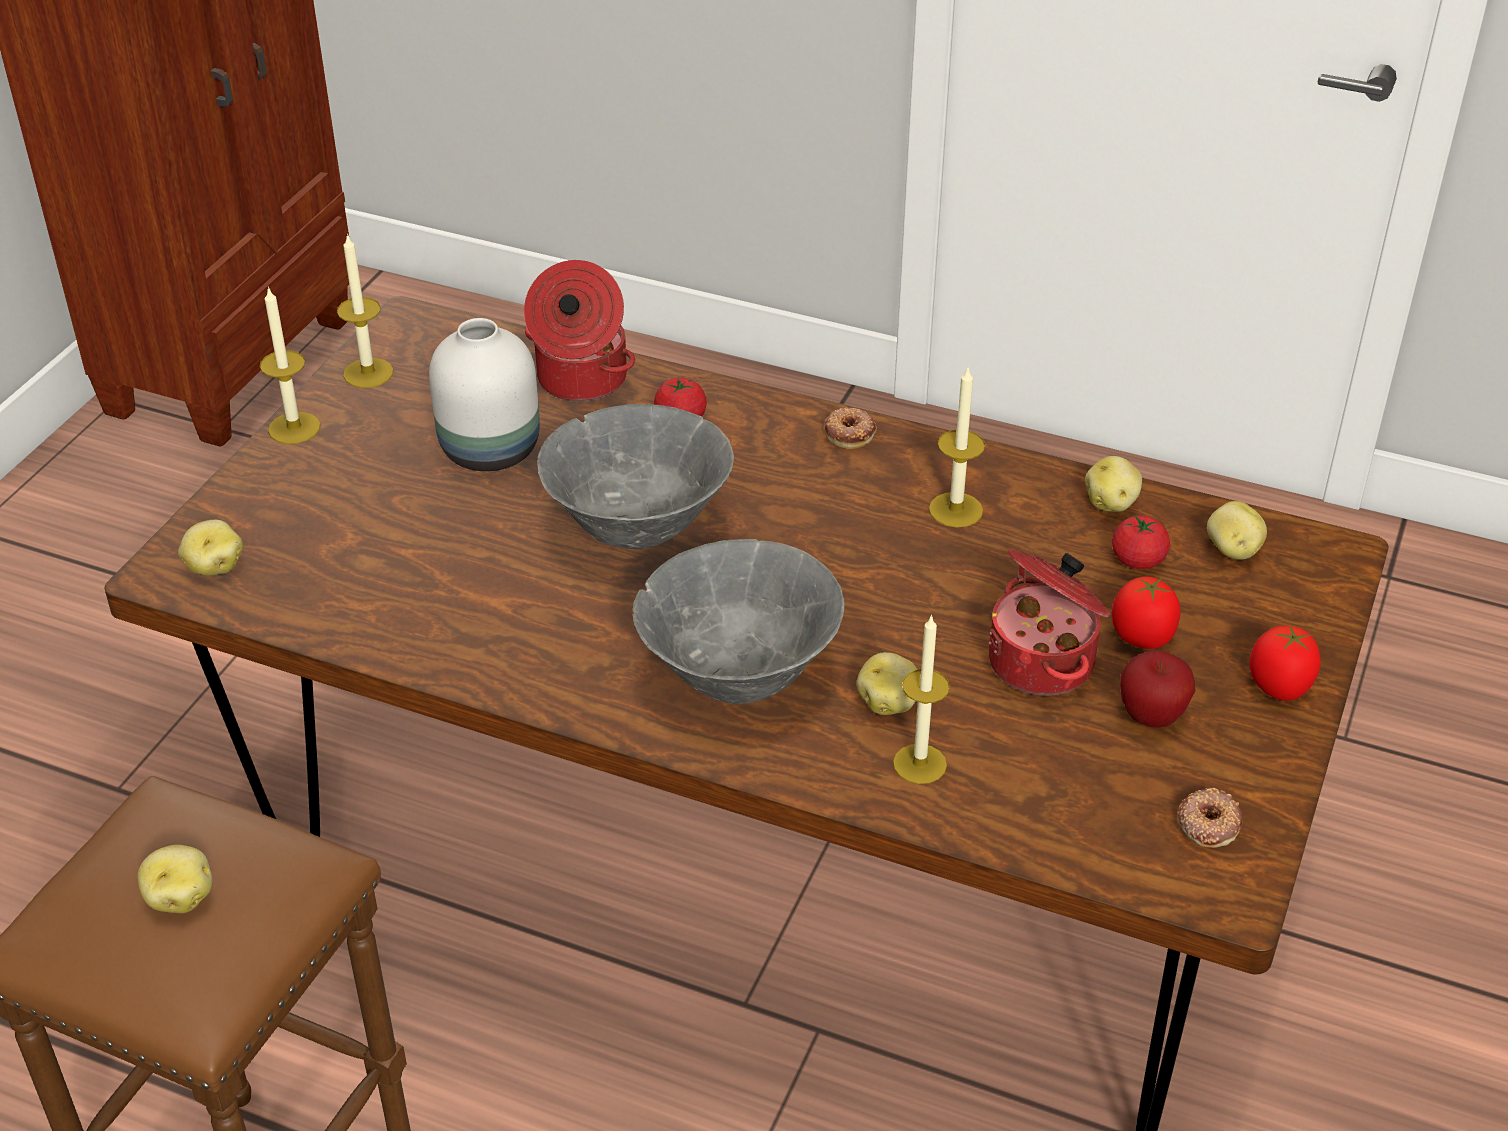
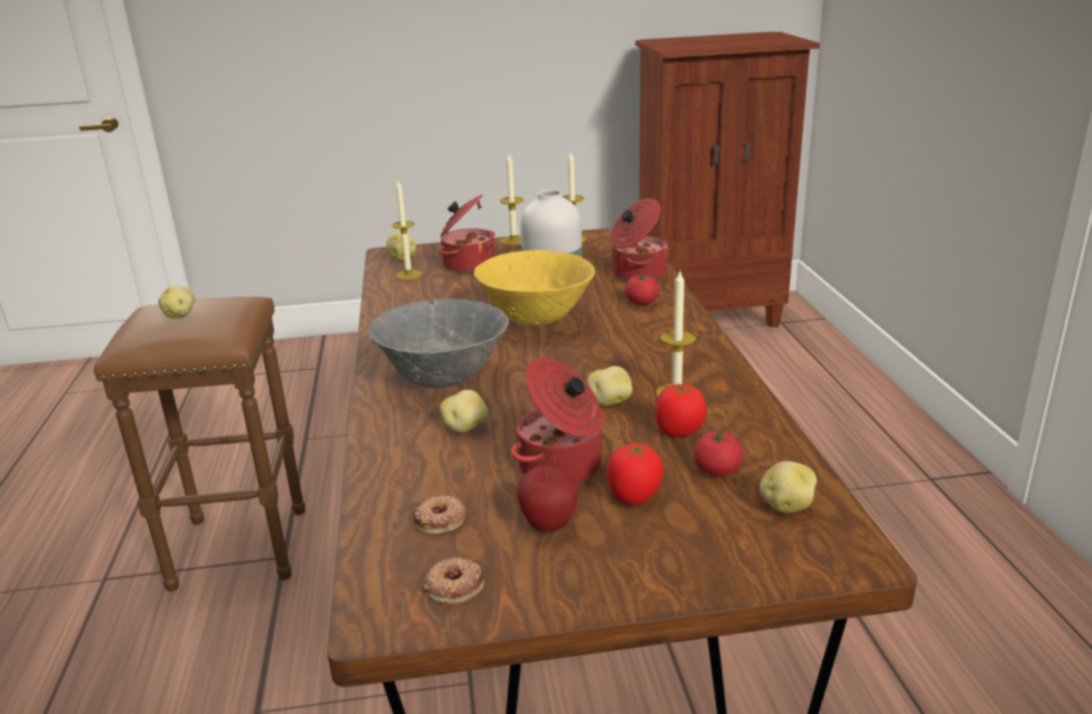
camera: 60 degrees right, 15 degrees down
(337, 510) = (468, 264): none -> cooking pot
(637, 529) = (535, 321): grey bowl -> yellow bowl
(850, 432) = (701, 343): donut -> donut (440, 520)
(919, 764) = (418, 454): candle -> candle (408, 275)
(1111, 503) = (766, 442): potato -> potato (610, 402)
(1279, 687) = (648, 576): tomato -> tomato (679, 431)

